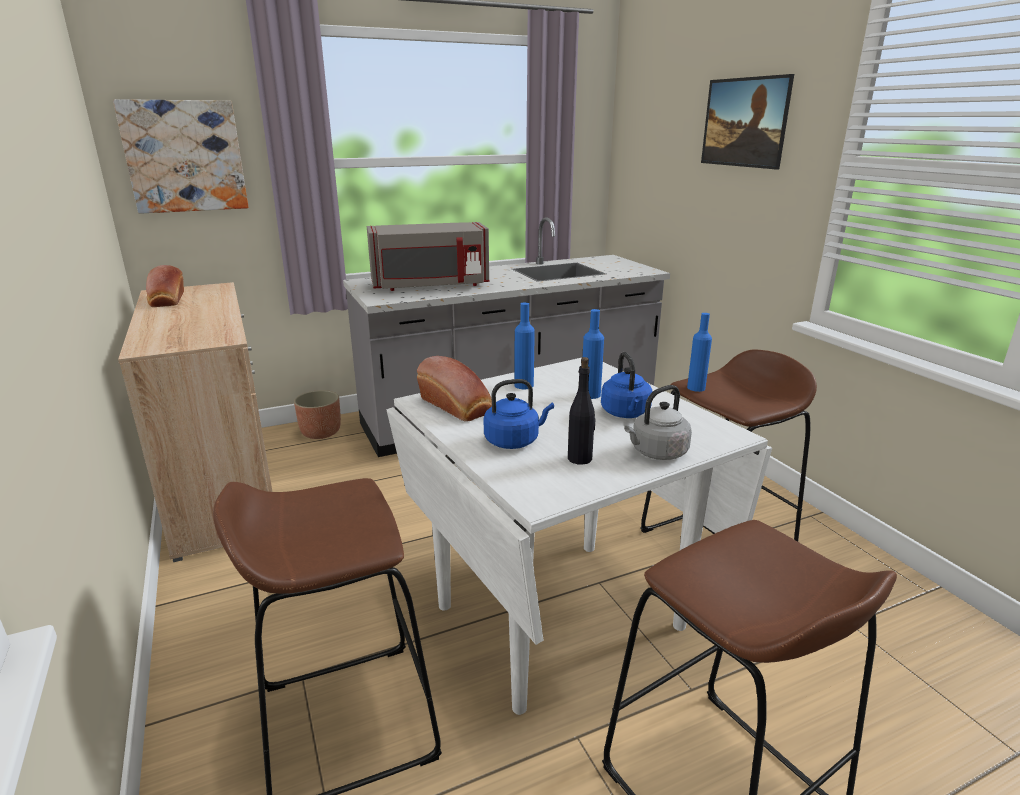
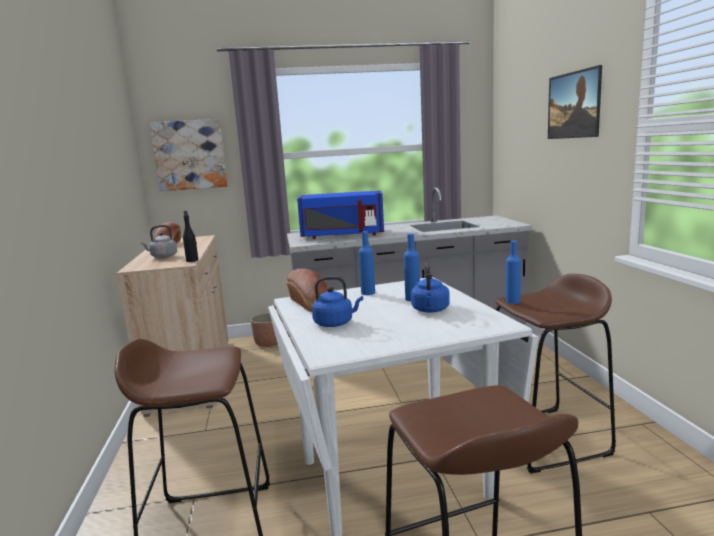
camera: 15 degrees right, 10 degrees down
(430, 285) = (342, 235): grey microwave -> blue microwave
(580, 458) = (374, 334): black bottle -> black bottle (192, 260)
(656, 453) = (434, 333): grey kettle -> grey kettle (162, 256)

